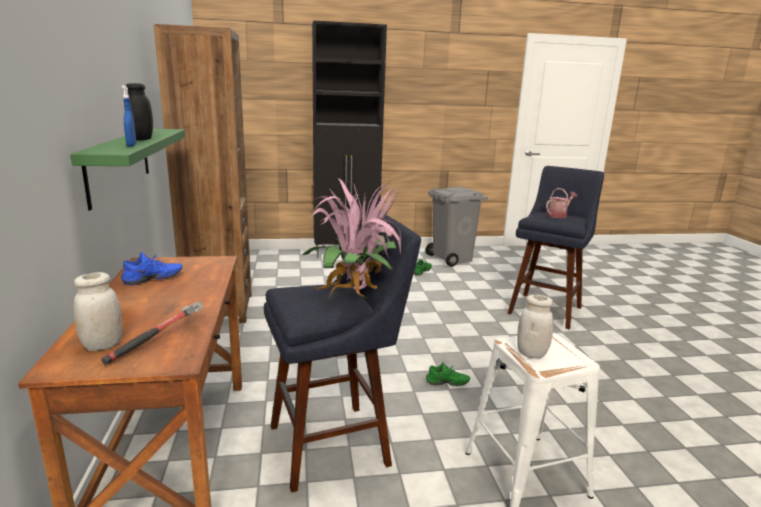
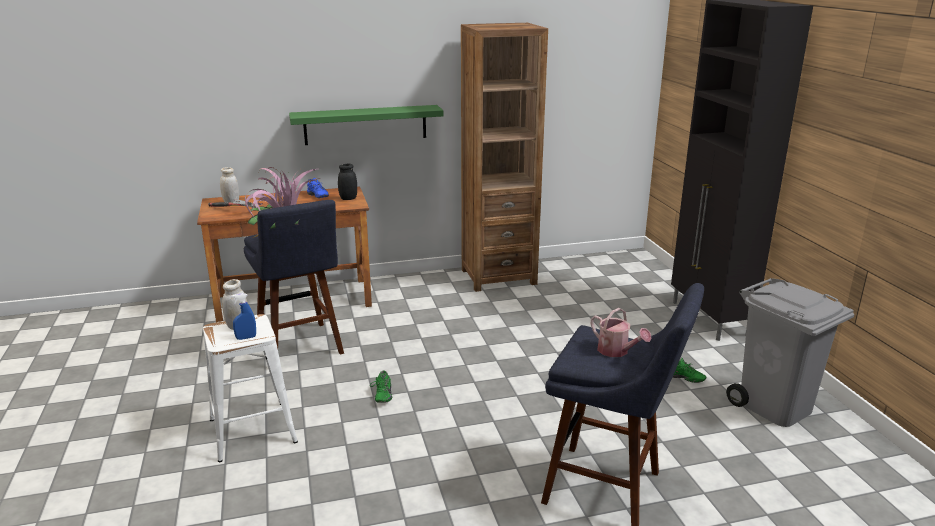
camera: 85 degrees right, 5 degrees up
(131, 145) = (327, 114): blue spray bottle -> blue spray bottle (246, 338)
(141, 139) = (361, 111): black jar -> black jar (348, 198)

